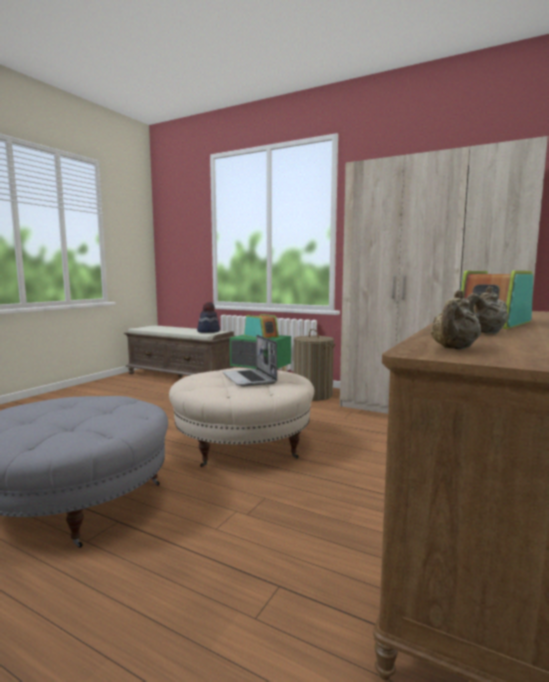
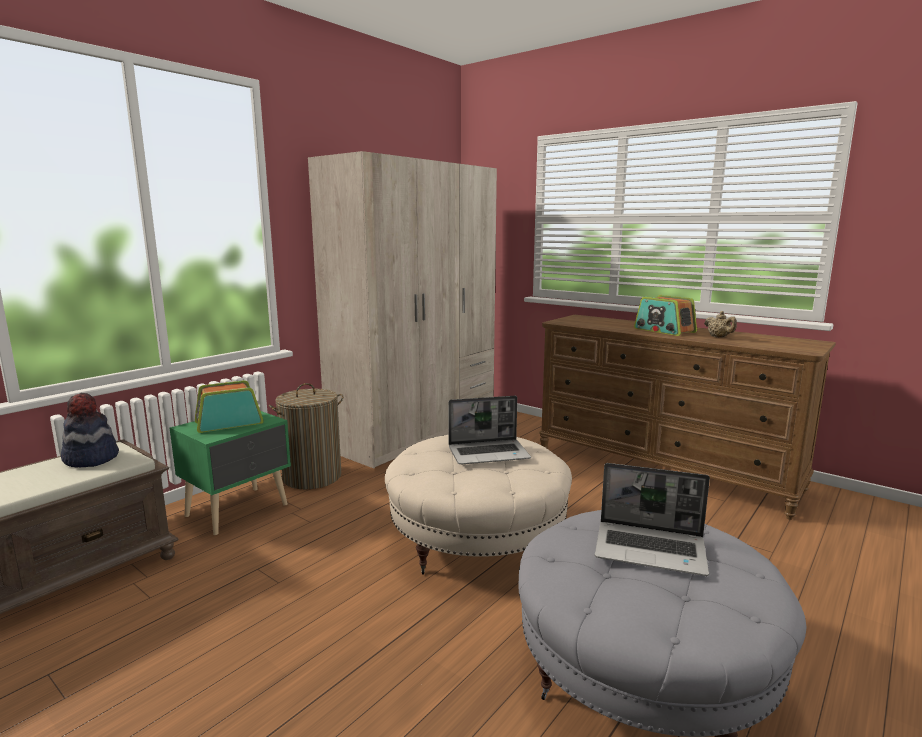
camera: 80 degrees left, 5 degrees up
(82, 413) = (651, 549): none -> laptop
(453, 349) = (789, 347): beige teapot -> none

